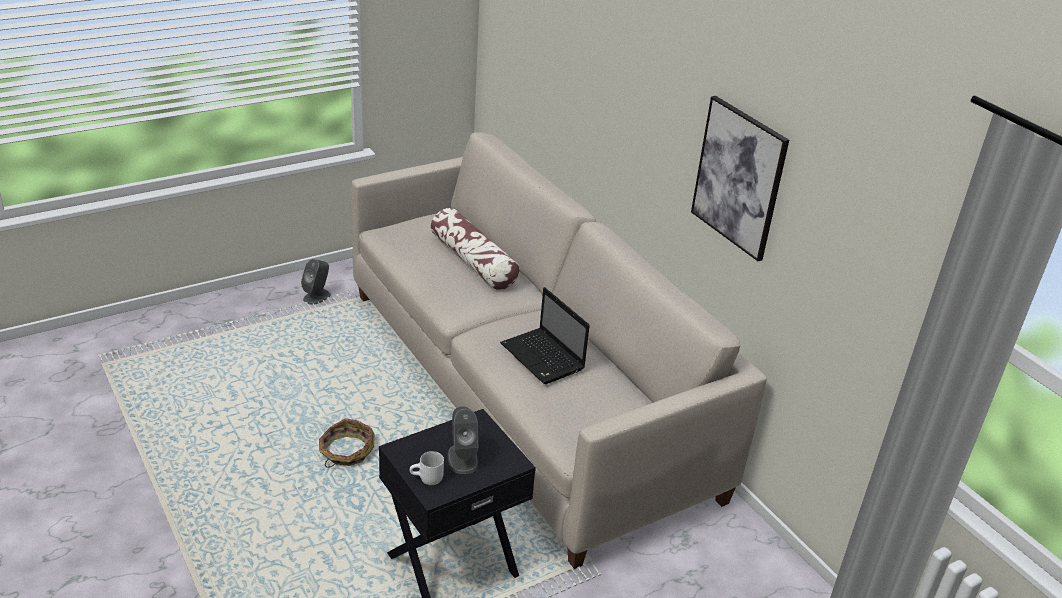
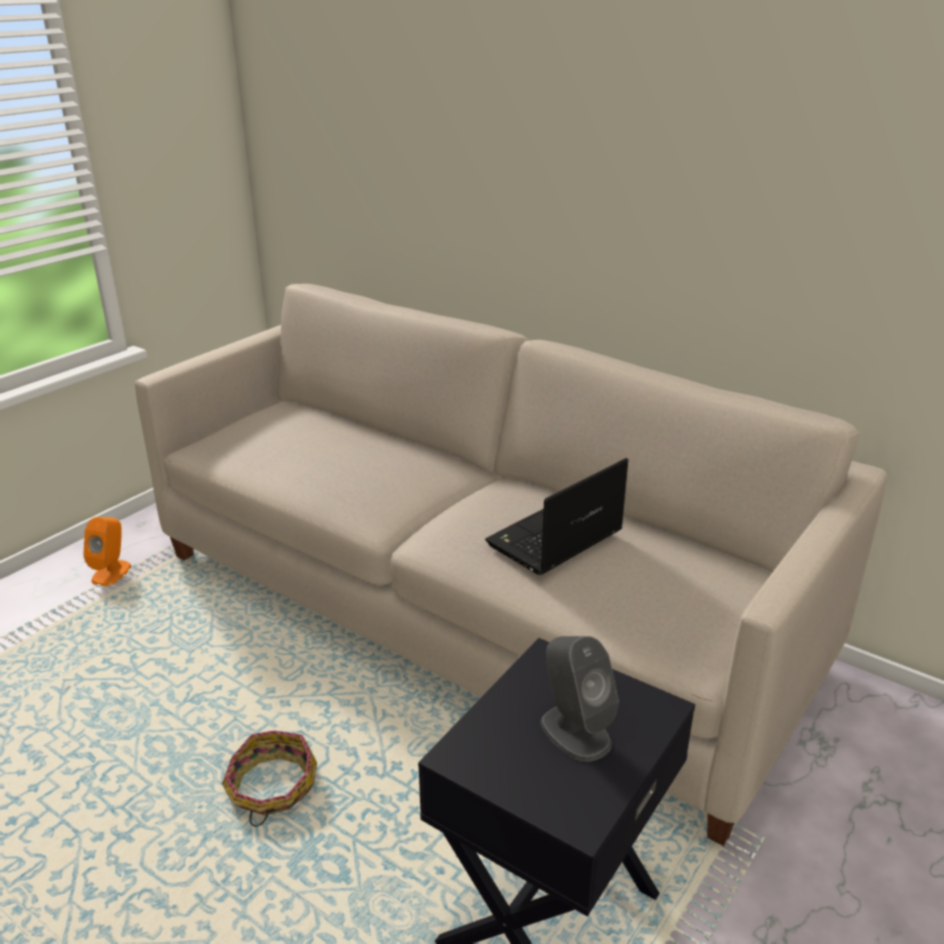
camera: 20 degrees left, 5 degrees down
(317, 296) = (111, 573): grey speaker -> orange speaker
(427, 479) = (548, 794): white mug -> none
(473, 262) = (358, 448): pillow -> none
(544, 358) = (553, 540): laptop -> laptop turned 105 degrees clockwise
(739, 177) = (786, 192): picture -> none

